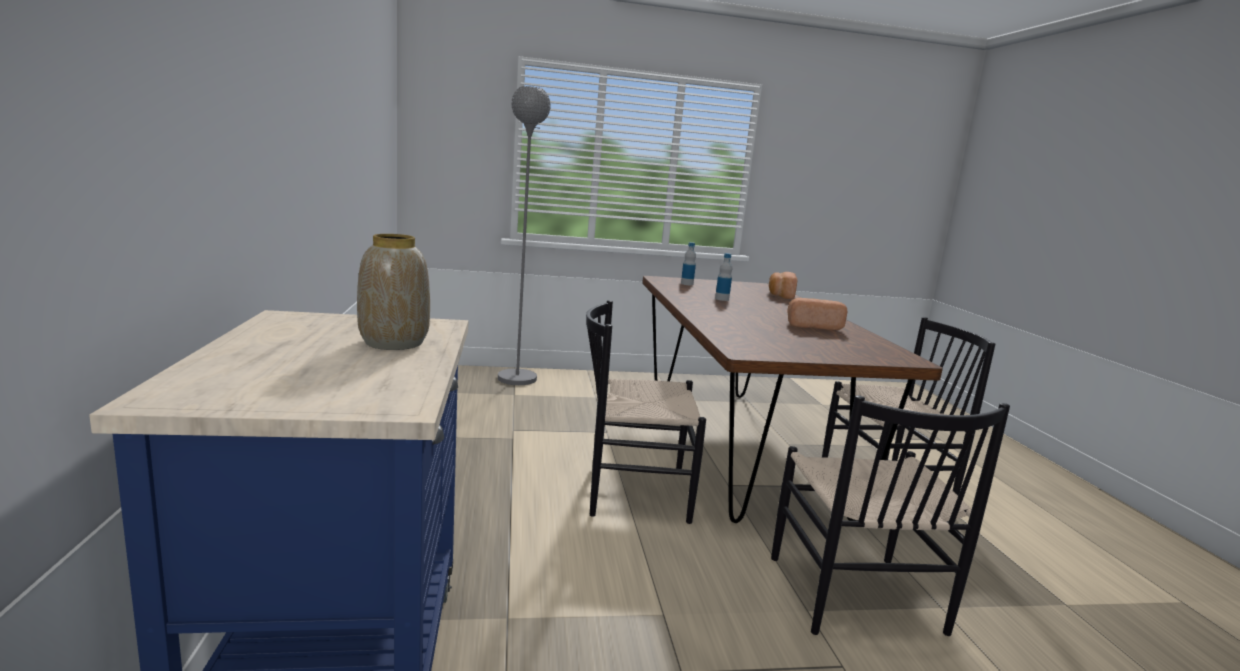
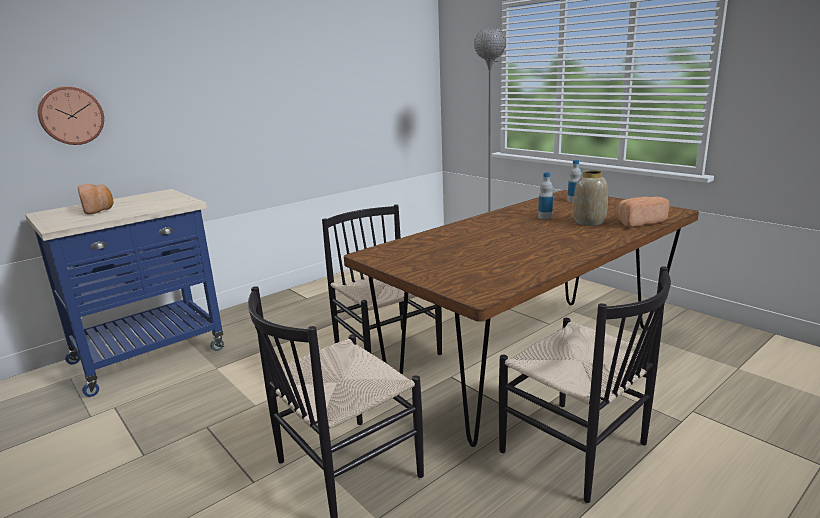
camera: 60 degrees right, 5 degrees up
(143, 121) = (71, 115): none -> wall clock
(394, 343) = (143, 207): vase -> vase (589, 222)
(812, 326) = (525, 251): bread -> bread (99, 209)

